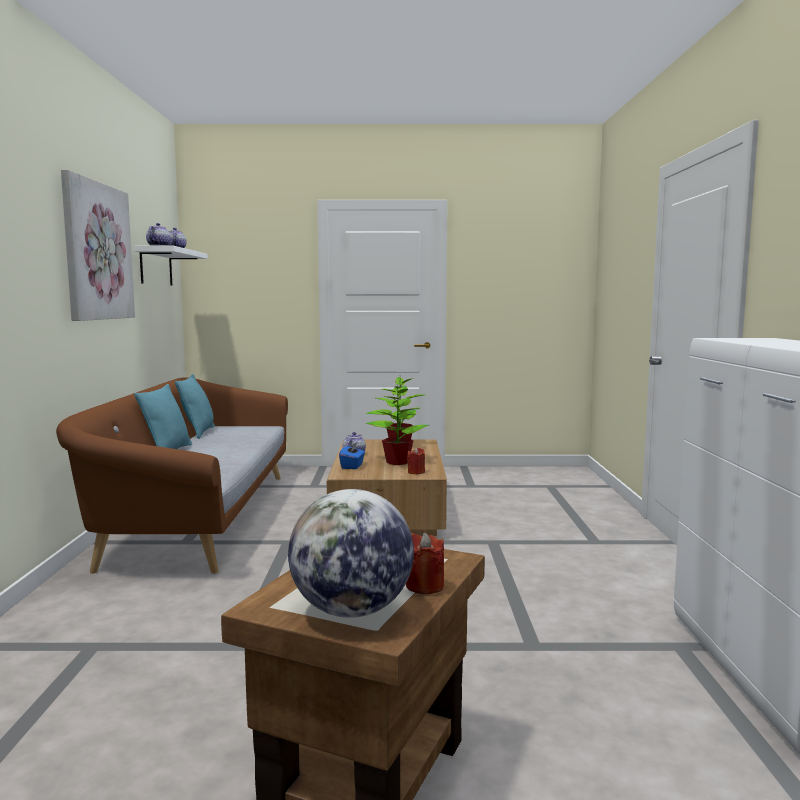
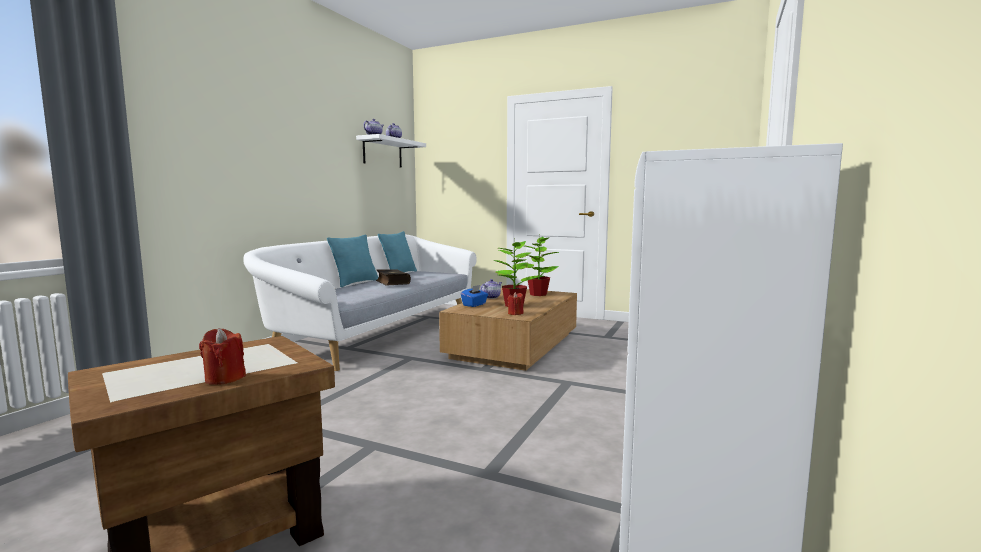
camera: 25 degrees right, 0 degrees up
(98, 251) = (312, 137): picture -> none
(199, 516) = (379, 333): brown sofa -> white sofa
(222, 447) = (392, 282): none -> book
(352, 611) = (132, 385): globe -> none

